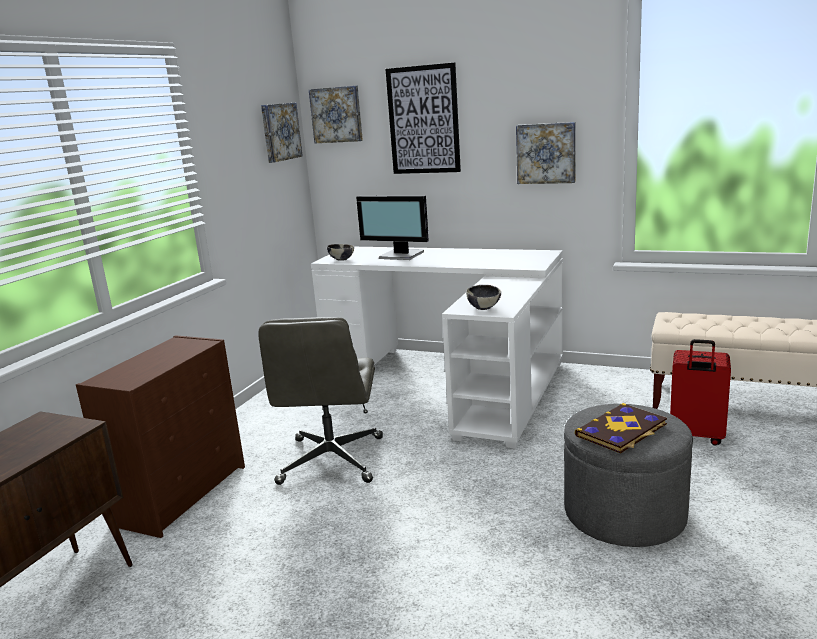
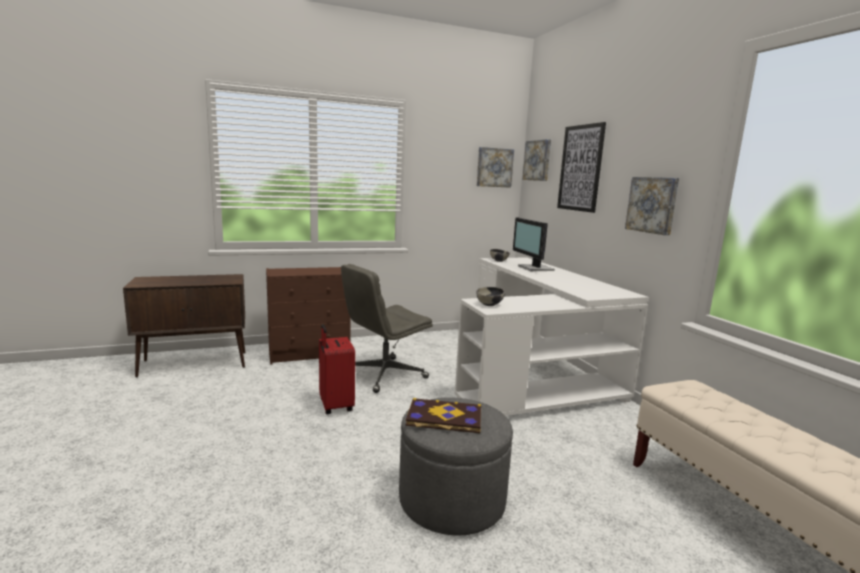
camera: 45 degrees right, 5 degrees down
(695, 436) = (624, 502): red suitcase -> red suitcase (335, 406)

